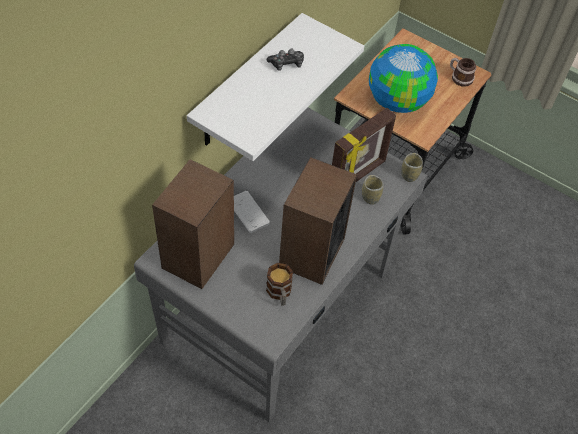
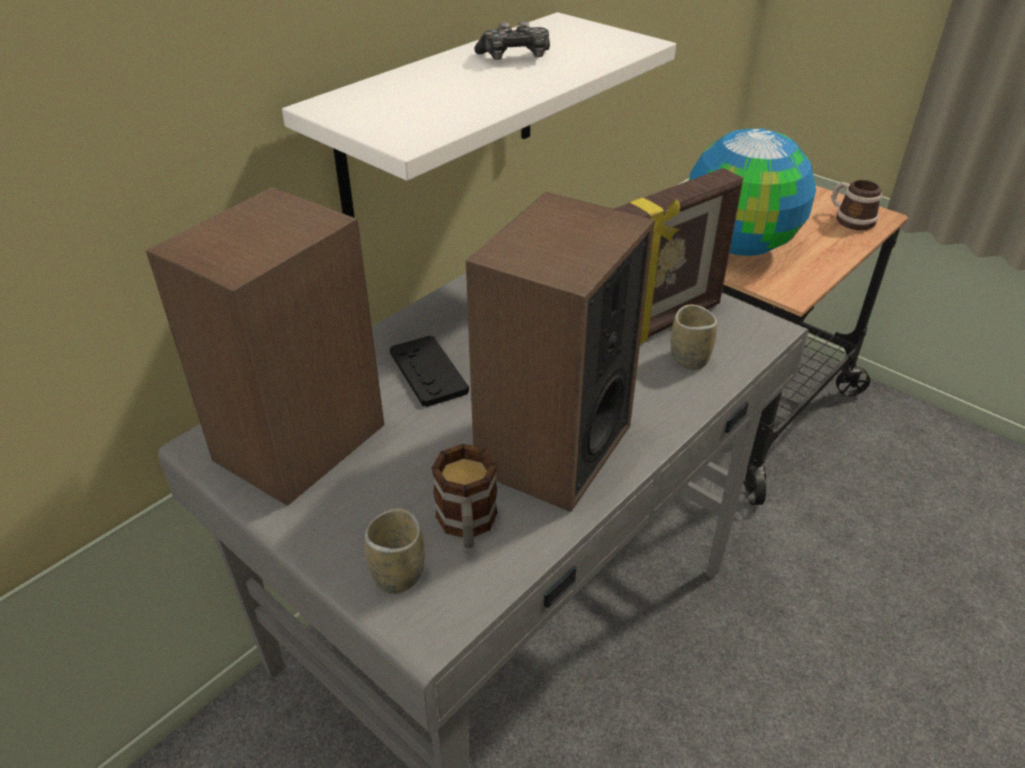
camera: 10 degrees right, 15 degrees down
(248, 212) = (428, 372): white game controller -> black game controller
(409, 175) = (771, 327): cup -> cup (398, 574)

